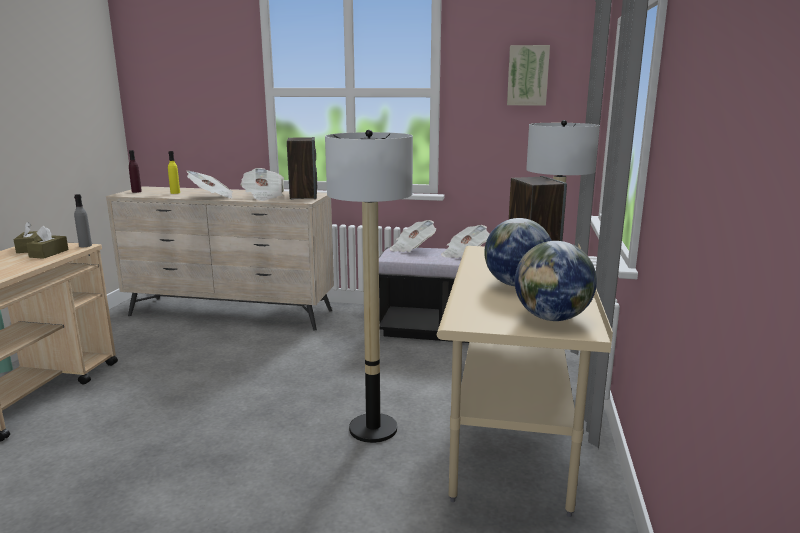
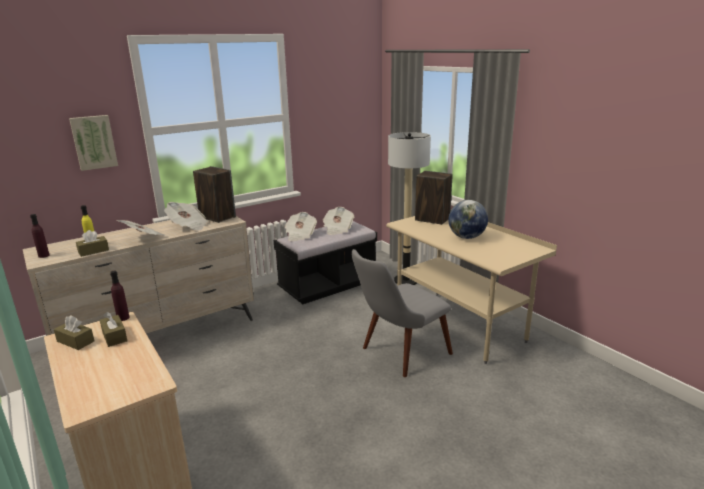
camera: 45 degrees left, 5 degrees up
(85, 245) = (123, 318): grey bottle -> purple bottle
(163, 196) = (93, 251): none -> brown tissue box
(373, 428) = (398, 354): floor lamp -> grey chair
(527, 75) = (342, 99): picture -> picture (94, 142)
(552, 318) = (518, 248): globe -> none

